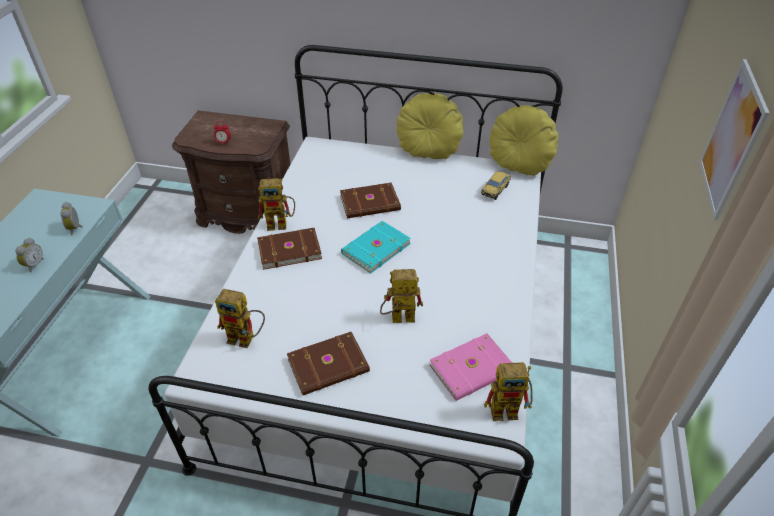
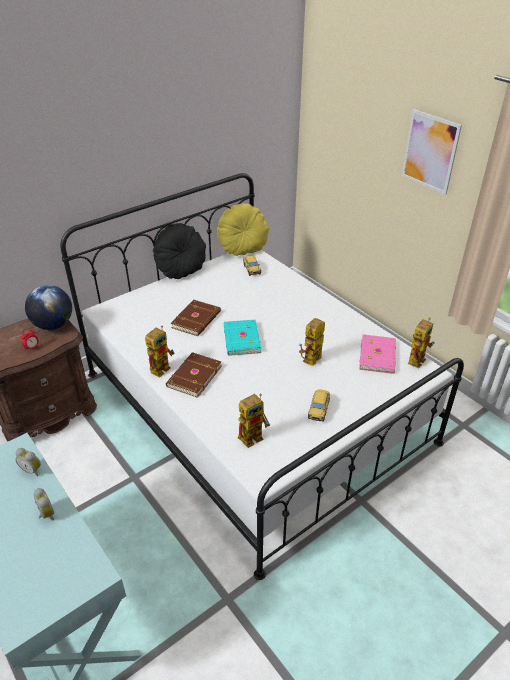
camera: 50 degrees left, 5 degrees down
(262, 134) = (53, 325): none -> globe
(329, 366) = (319, 409): brown book -> toy car
(428, 152) = (181, 272): yellow pillow -> black pillow

